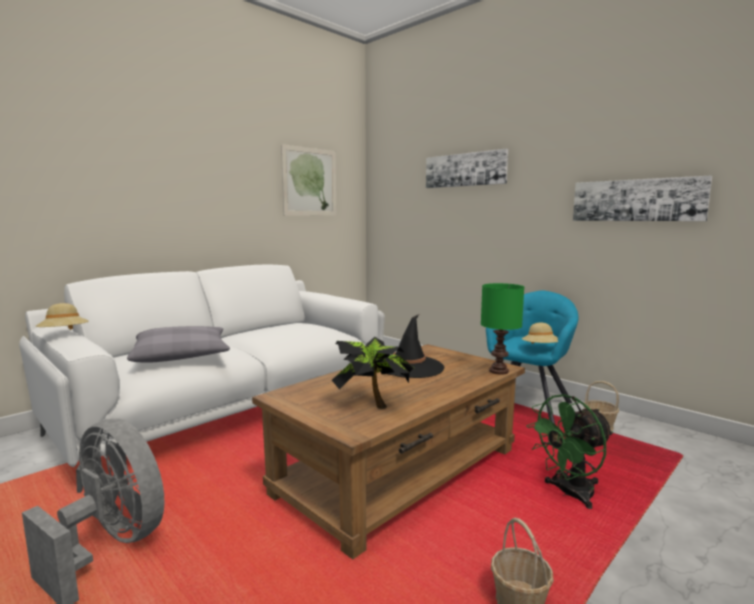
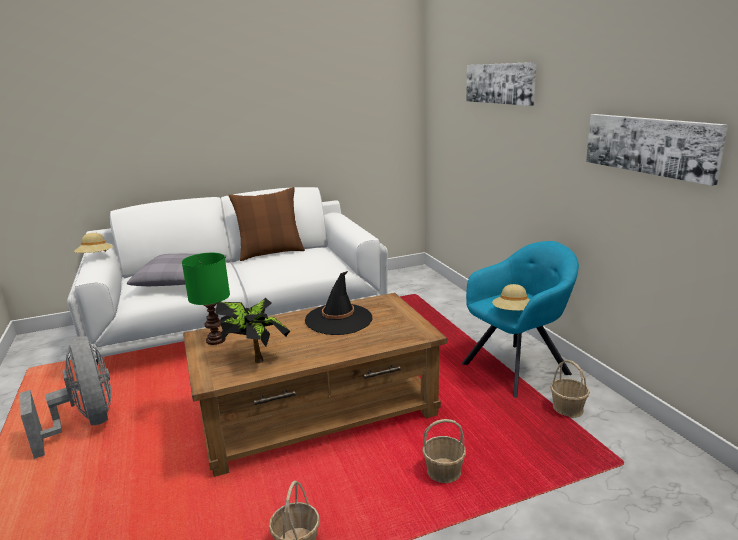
camera: 25 degrees right, 10 degrees up
(256, 328) = (271, 253): none -> brown pillow
(309, 182) = (348, 95): picture -> none
(499, 371) = (413, 338): green table lamp -> green table lamp (216, 340)
(569, 494) = (444, 472): green fan -> basket

